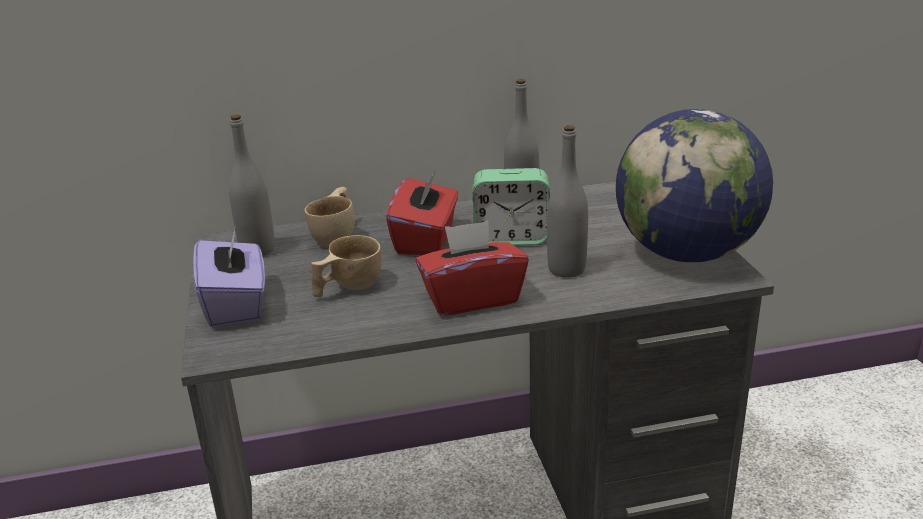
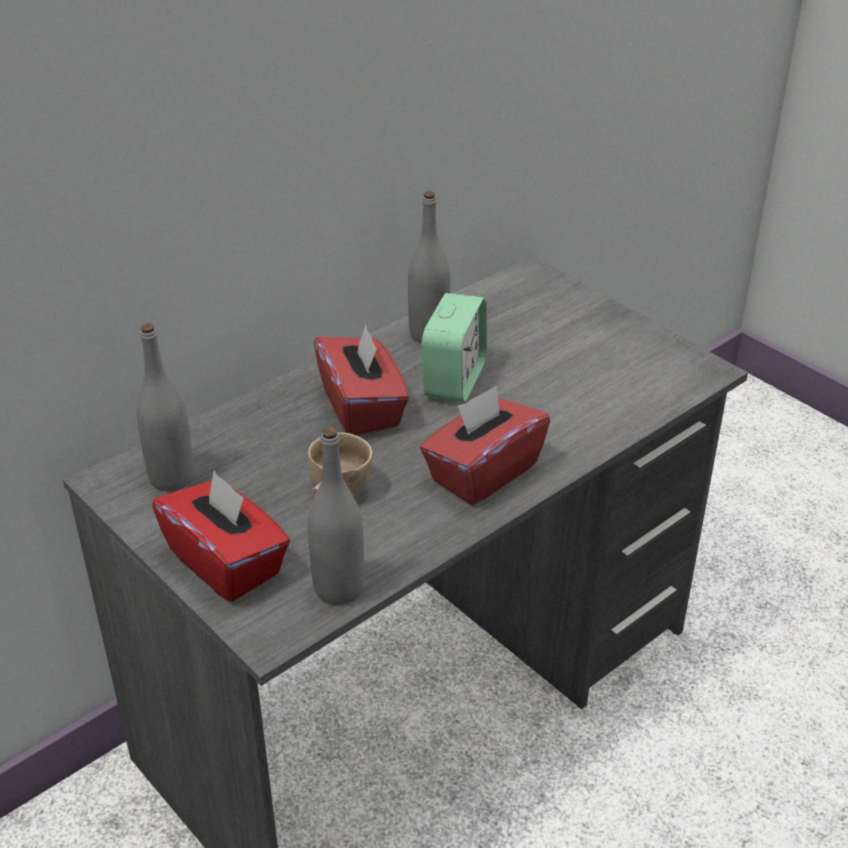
camera: 30 degrees left, 10 degrees up
(236, 305) = (227, 563): purple tissue box -> red tissue box
(337, 235) = (252, 430): beige cup -> none
(511, 238) = (454, 380): alarm clock -> alarm clock turned 45 degrees counterclockwise
(566, 269) = (546, 407): grey bottle -> grey bottle (338, 588)
(686, 253) = (643, 354): globe -> none

